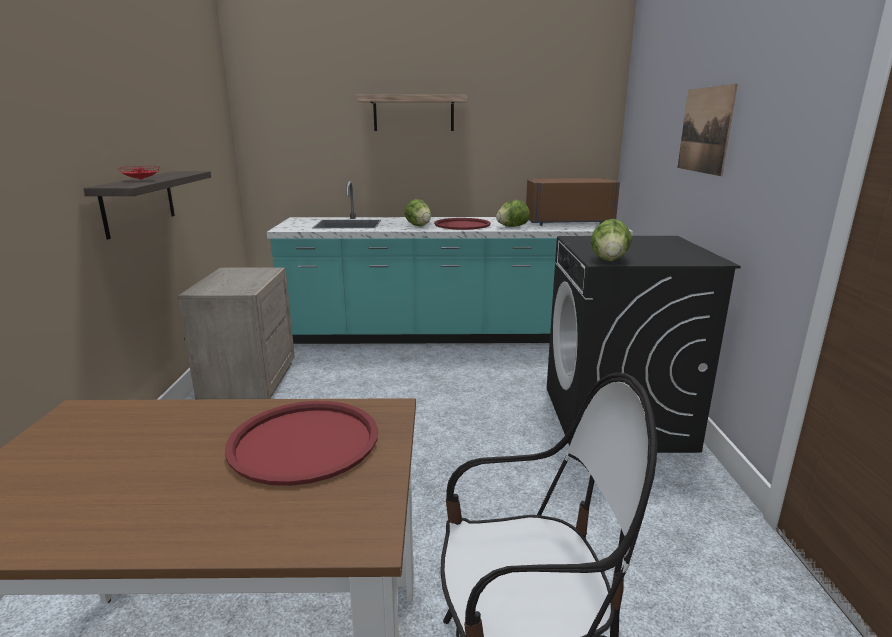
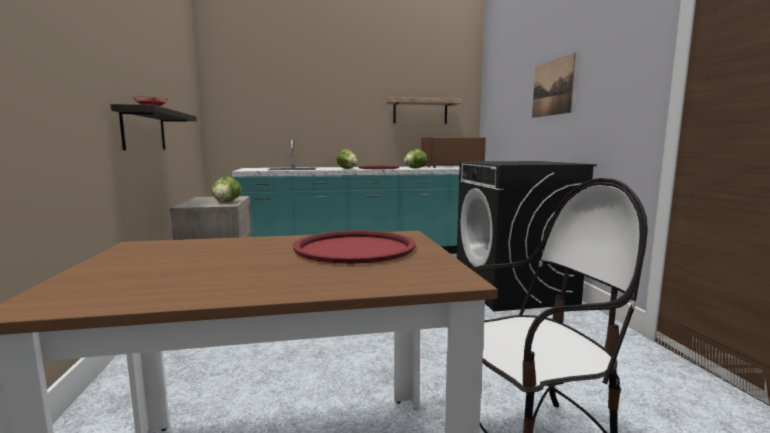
camera: 10 degrees left, 10 degrees down
(413, 113) = (338, 93): shelf -> shelf (420, 112)
(609, 260) = (510, 164): lettuce -> lettuce (226, 202)

